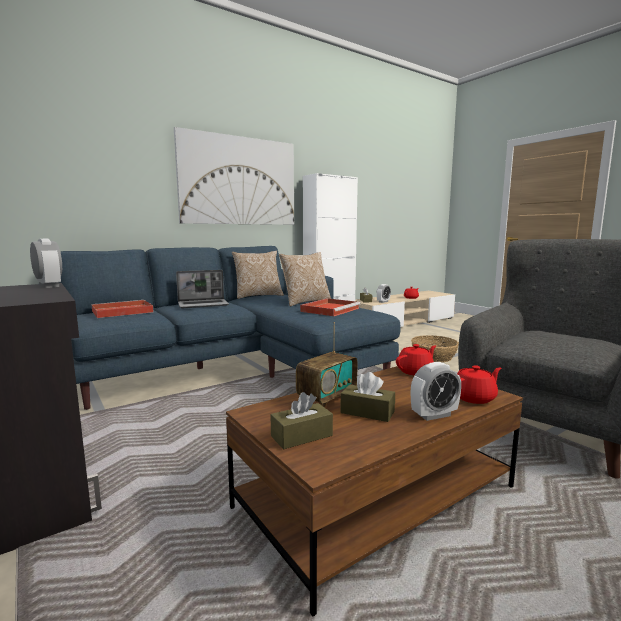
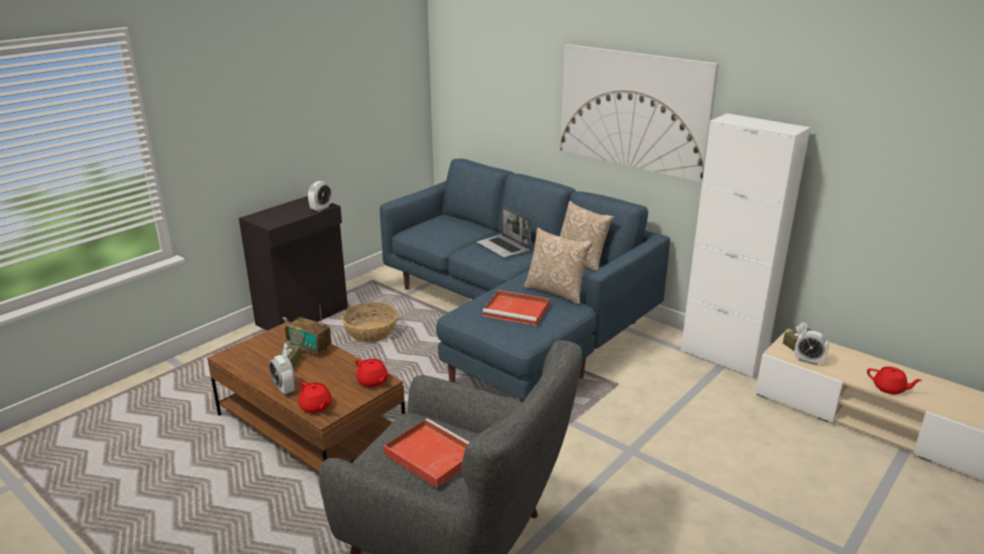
camera: 75 degrees right, 15 degrees up
(121, 312) = (451, 226): red tray -> red tray (429, 455)
(301, 436) = (255, 348): brown tissue box -> none
(433, 357) = (666, 459): basket -> basket (371, 332)

